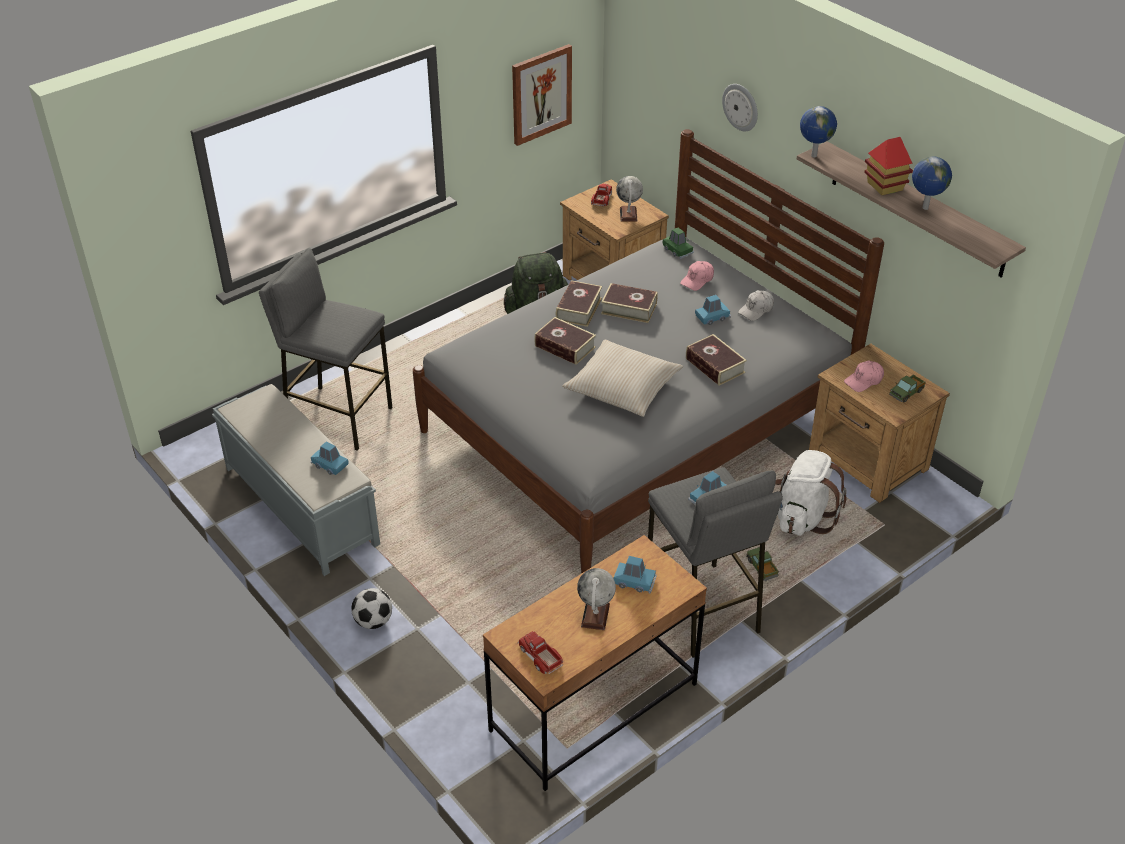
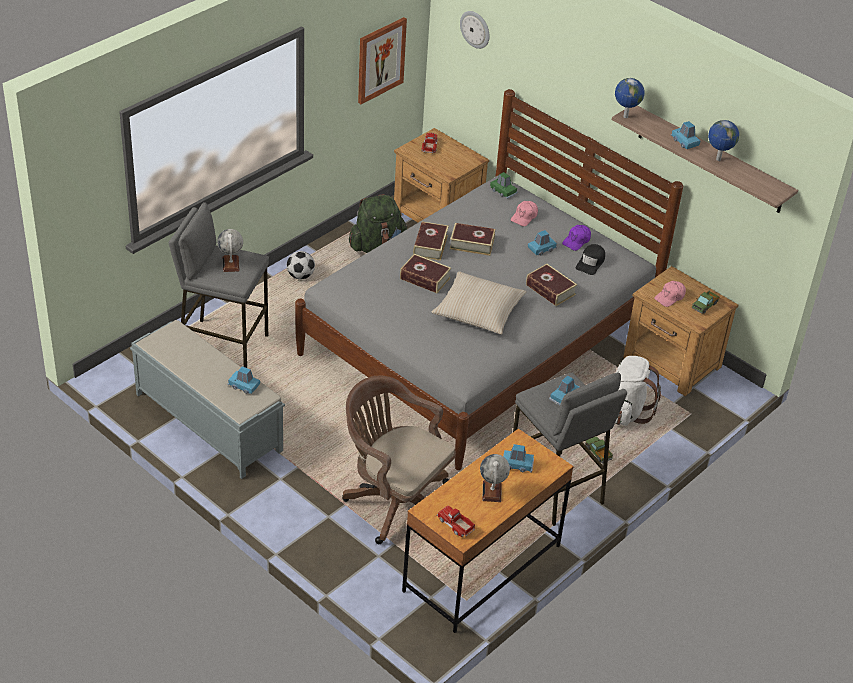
camera: 10 degrees left, 0 degrees up
(373, 621) = (291, 513): football -> football (300, 276)
(501, 615) = (395, 502): none -> brown office chair
(628, 214) = (455, 159): globe -> globe (231, 264)
(741, 107) = (558, 73): wall clock -> wall clock (475, 29)
(756, 310) = (576, 241): white cap -> purple cap
(770, 336) = (591, 263): none -> black cap
(884, 186) = (684, 142): toy house -> blue toy car

